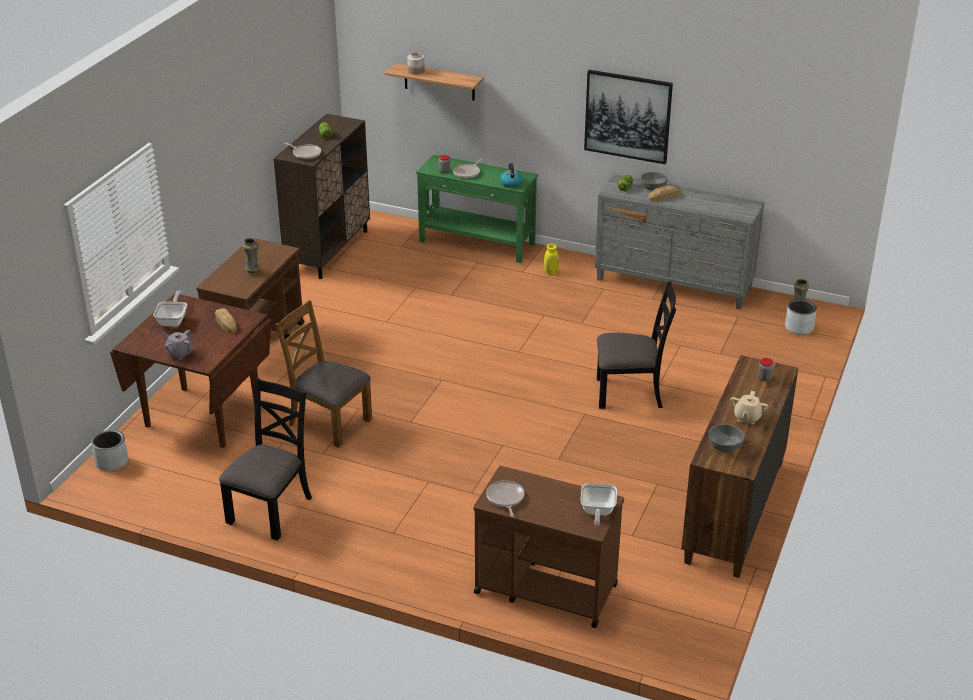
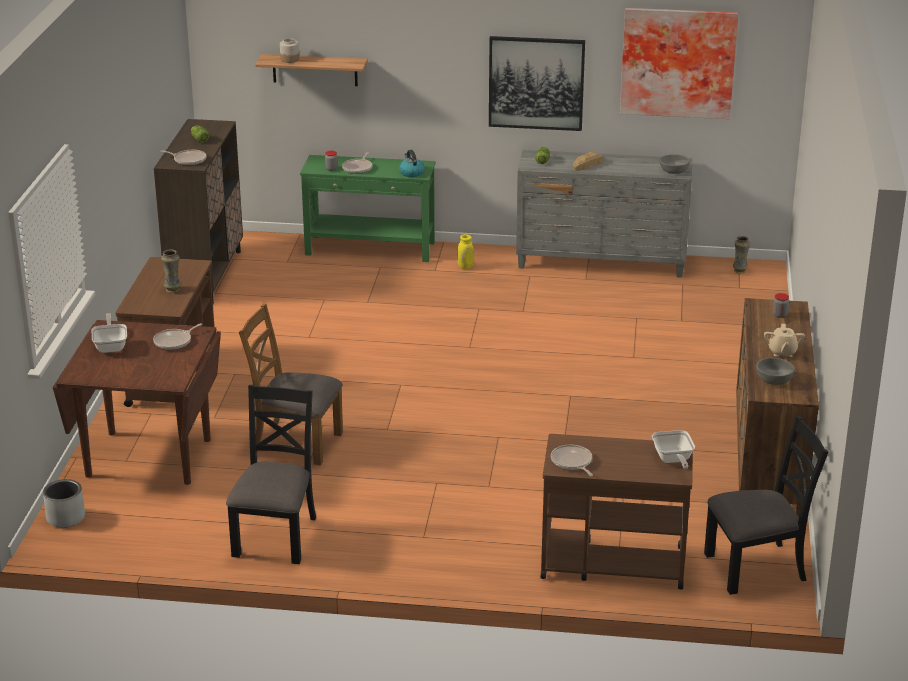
camera: 15 degrees left, 5 degrees down
(179, 353) = (138, 377): grey teapot -> none
(226, 324) = (174, 342): bread -> frying pan
(630, 393) = (607, 369): black chair -> black chair (756, 567)
(653, 187) = (571, 157): grey bowl -> grey bowl (674, 170)
(756, 112) = (678, 62): none -> picture
(799, 328) = (749, 287): grey planter -> none

